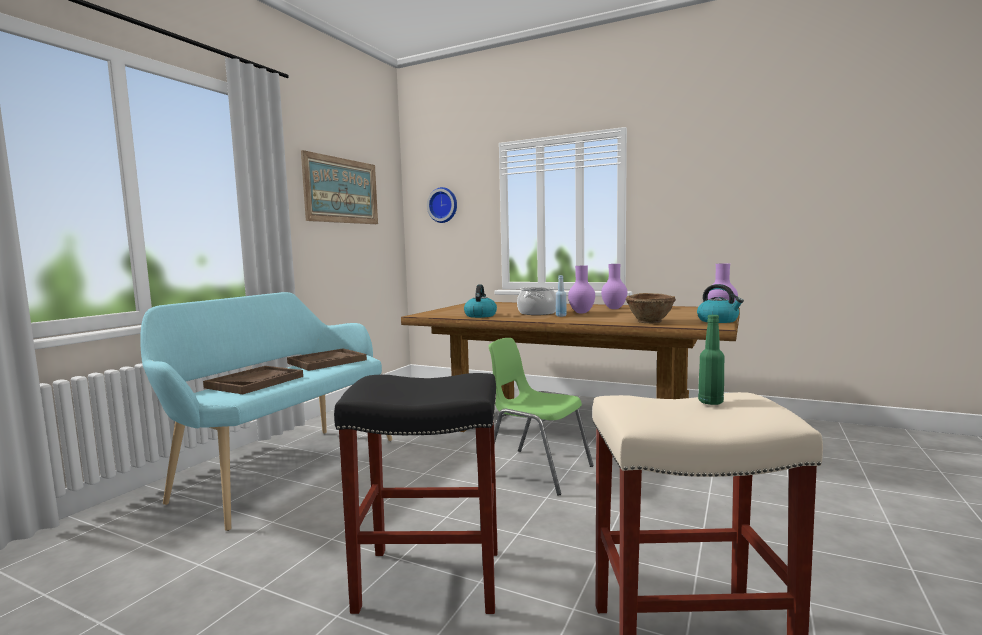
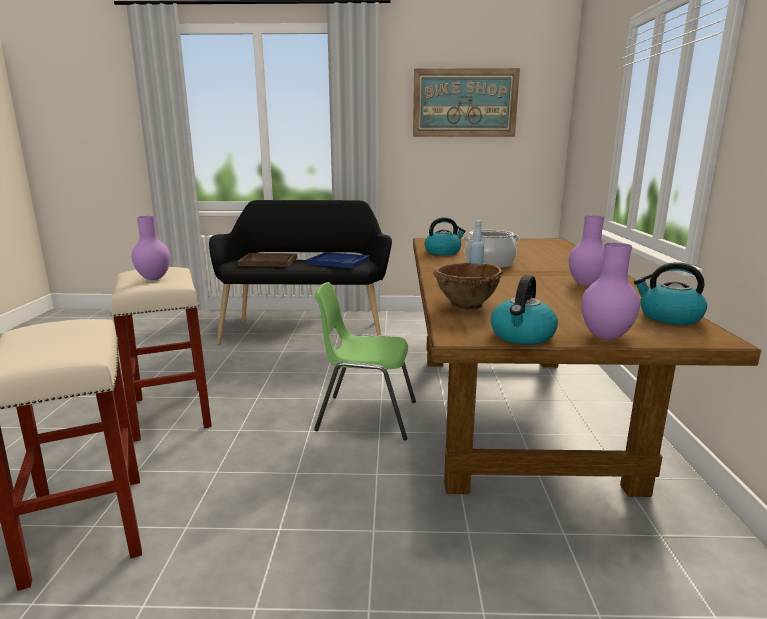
camera: 65 degrees right, 10 degrees up
(282, 468) = (306, 330): turquoise bench -> black bench
(327, 361) = (338, 262): brown tray -> blue tray
(428, 580) = (170, 412): black stool -> beige stool
(443, 205) = (588, 111): wall clock -> none
(536, 470) = (365, 416): green chair -> green chair turned 90 degrees counterclockwise
(582, 312) = (518, 276): purple vase -> purple vase (154, 279)
(688, 308) = (668, 317): none -> kettle
(710, 402) = (57, 346): green bottle -> none

